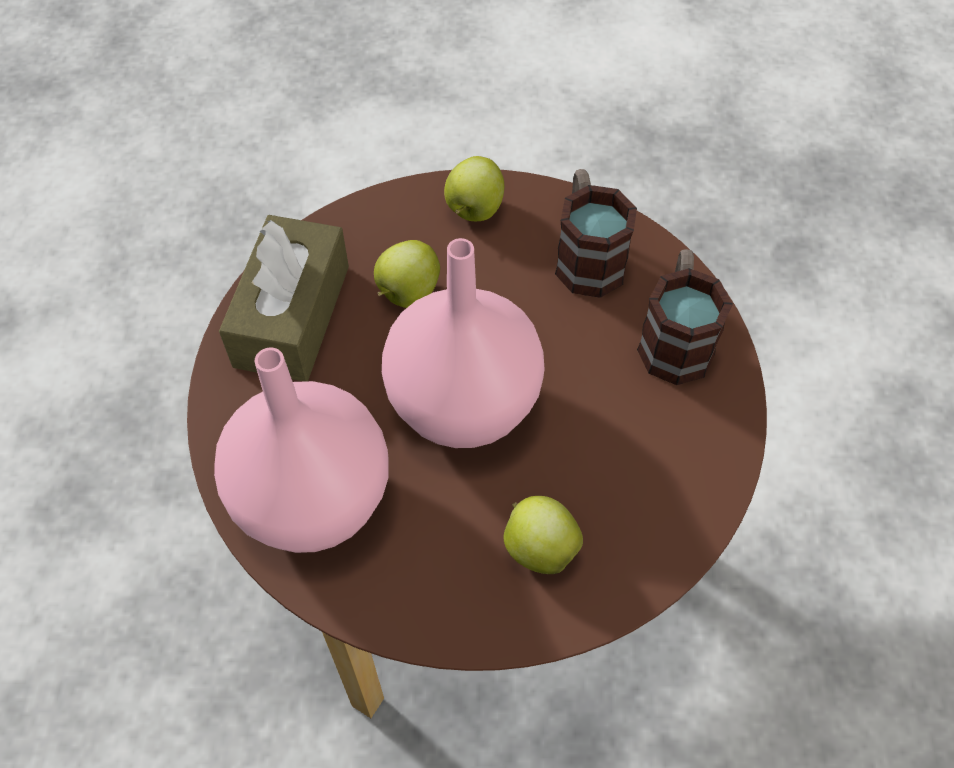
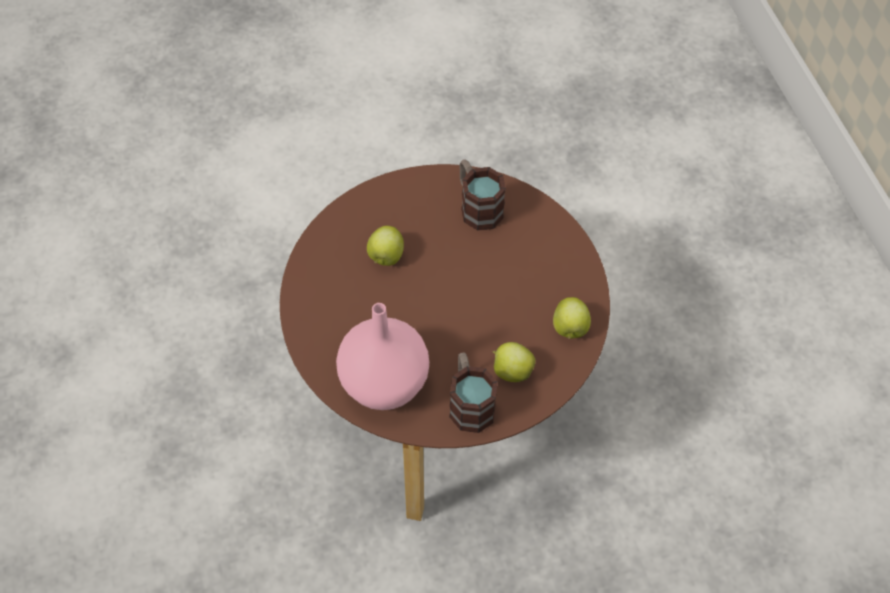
camera: 20 degrees left, 0 degrees up
(292, 315) = (325, 288): brown tissue box -> none
(466, 407) = (444, 310): pink vase -> none
(474, 210) = (403, 197): apple -> apple (570, 329)
(675, 337) = (542, 239): mug -> mug (469, 402)

